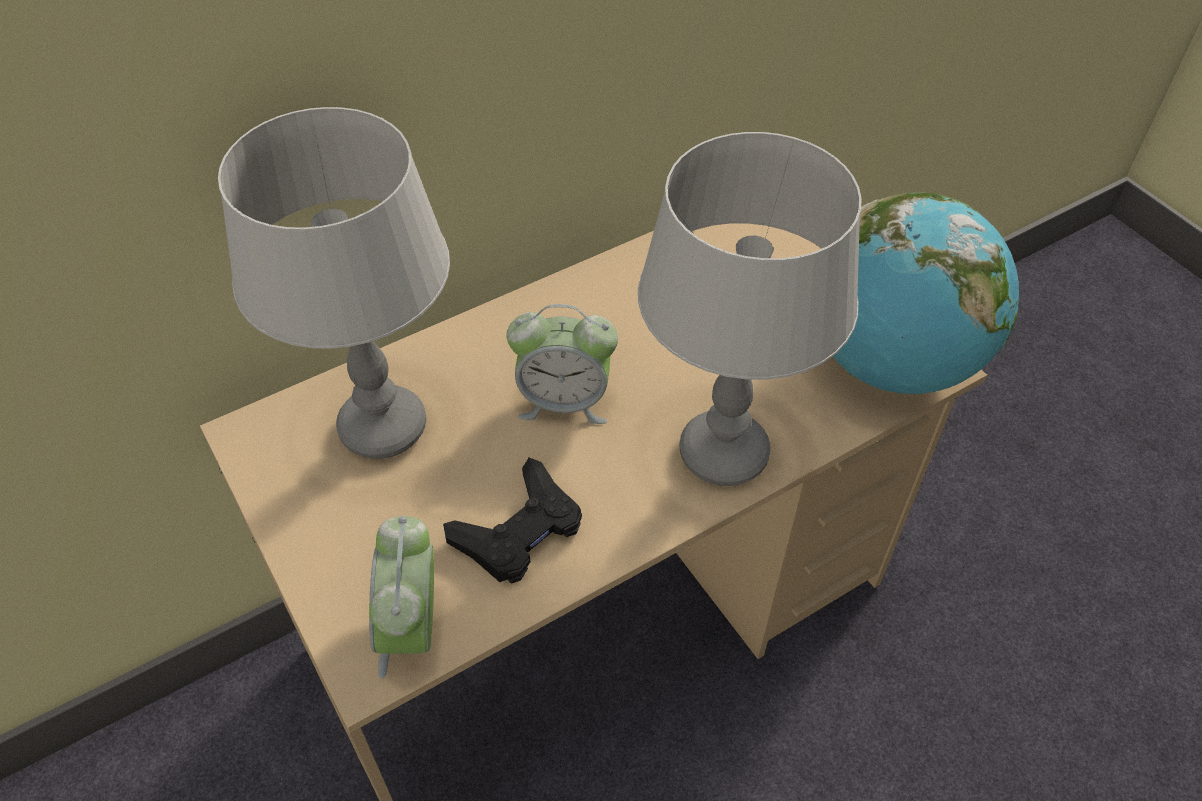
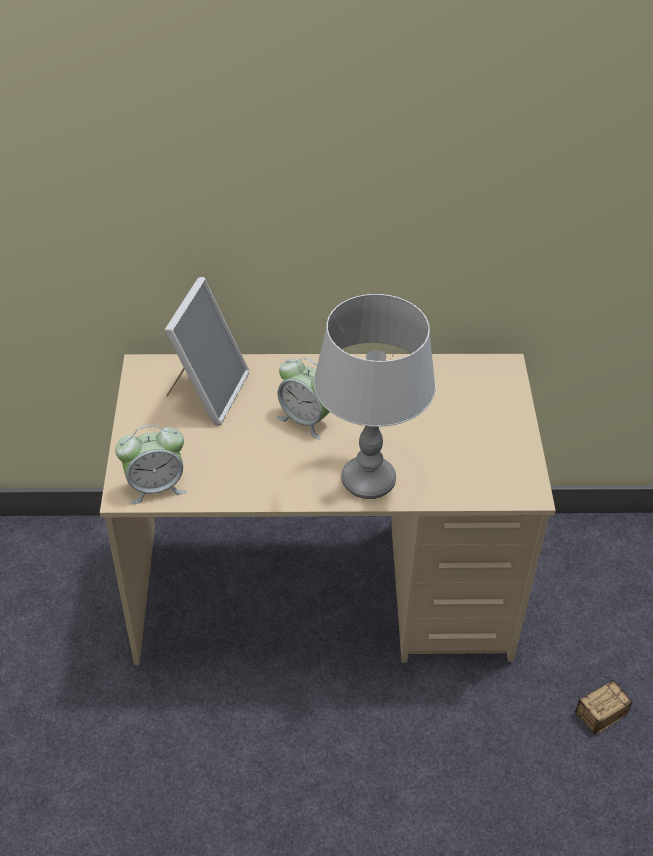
camera: 30 degrees right, 5 degrees down
(382, 427) = (207, 392): grey table lamp -> picture frame
(412, 629) = (155, 486): alarm clock -> alarm clock turned 135 degrees counterclockwise
(519, 531) = (236, 468): black game controller -> none
(891, 362) = (503, 479): globe -> none
(1003, 627) = (578, 727): none -> storage box

